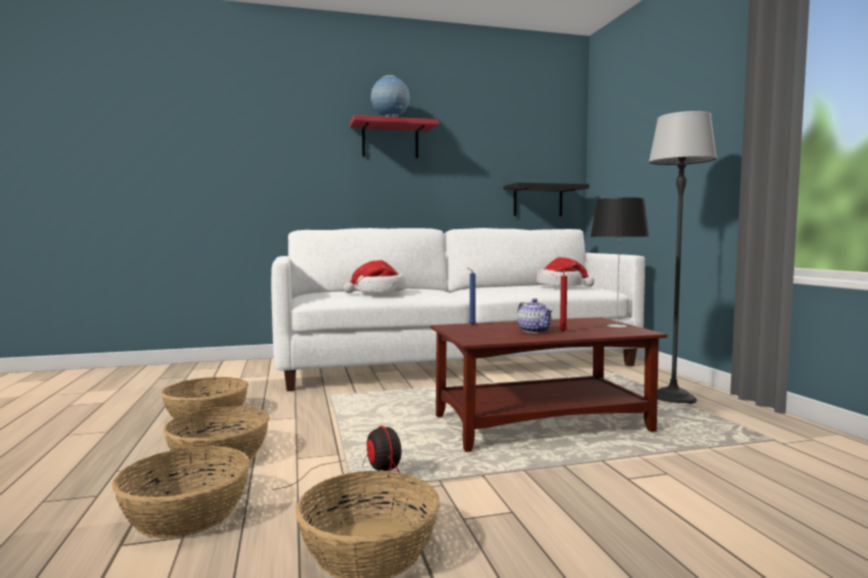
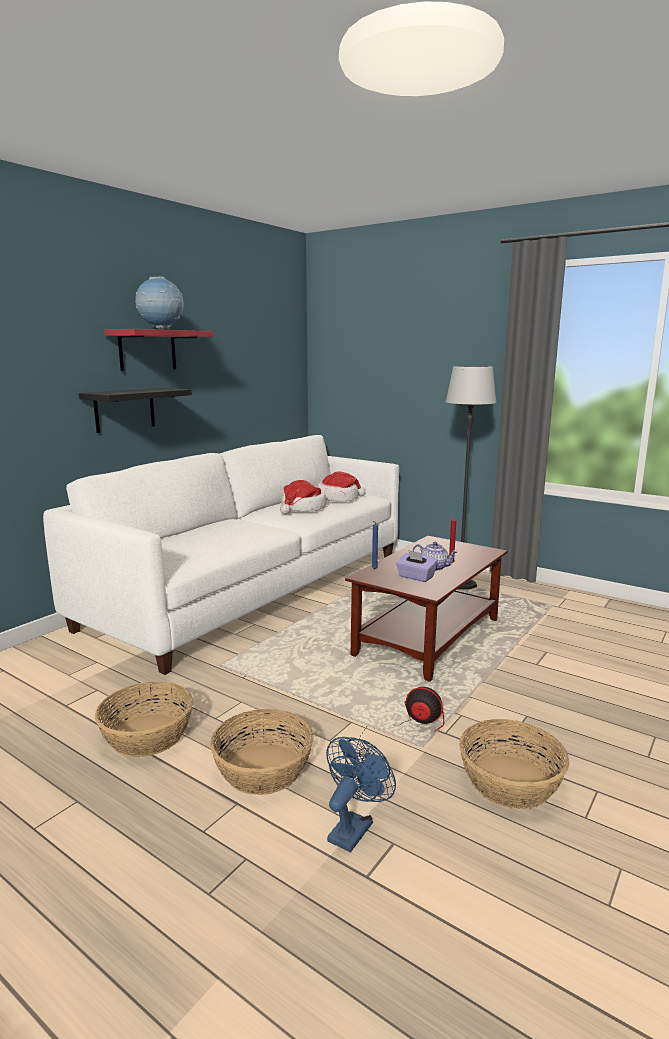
camera: 40 degrees left, 10 degrees up
(185, 513) = (354, 827): basket -> blue fan
(379, 292) = (220, 541): hat -> hat (302, 508)
(494, 332) = (415, 577): none -> purple tissue box
(538, 201) = (275, 406): black shelf -> black shelf (125, 410)
(616, 326) = (462, 546): table lamp -> none

